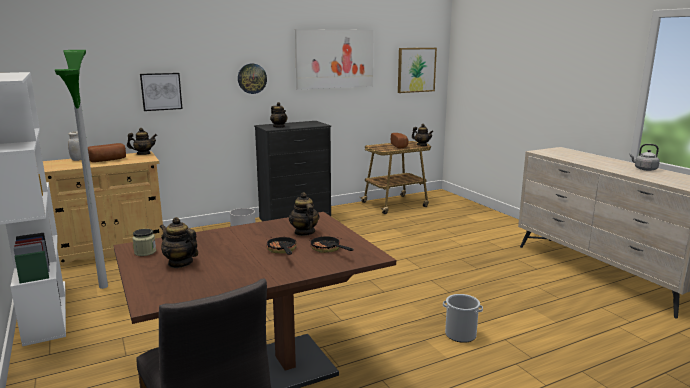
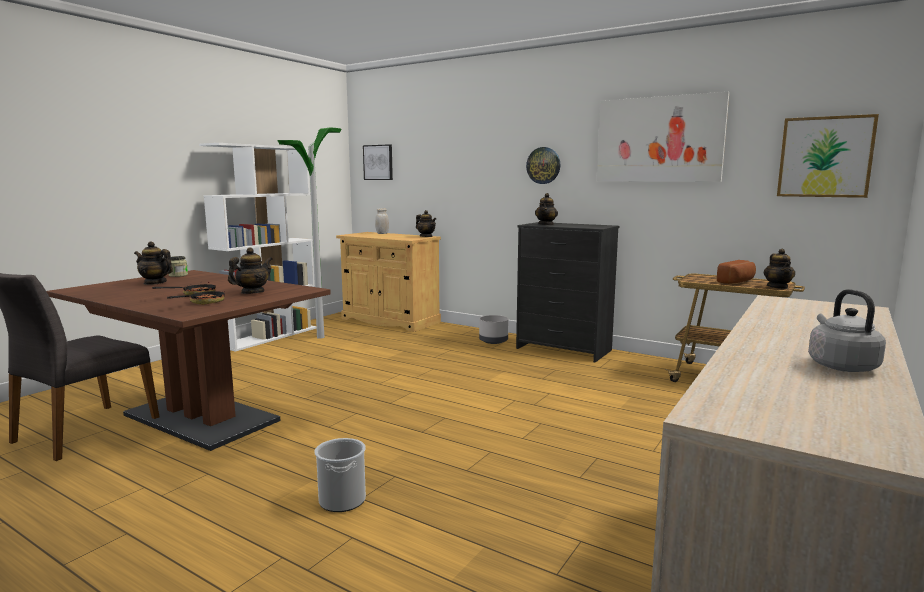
camera: 60 degrees right, 5 degrees down
(108, 160) = (391, 236): bread -> none
(161, 91) = (454, 176): picture -> picture (378, 162)
(180, 263) = (155, 283): teapot -> teapot turned 75 degrees counterclockwise

